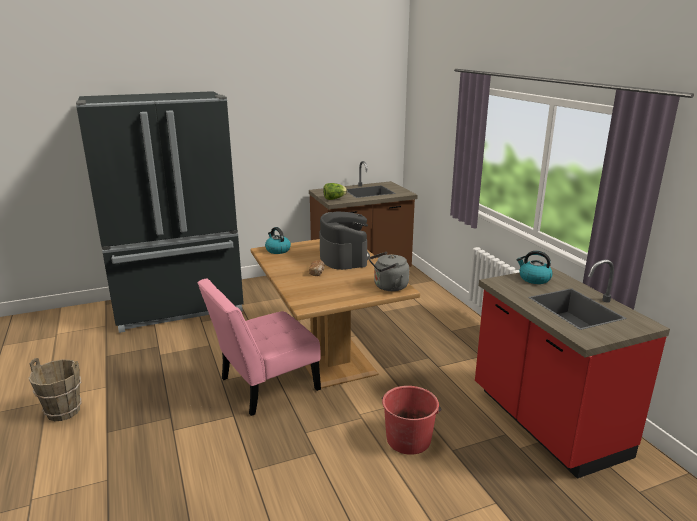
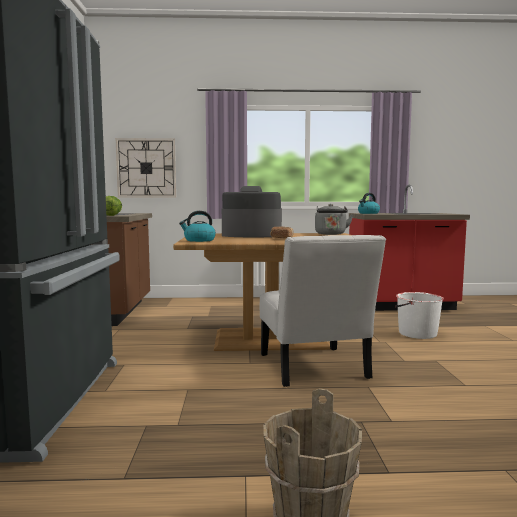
camera: 70 degrees left, 15 degrees down
(264, 386) = (314, 369): pink chair -> white chair
(408, 439) = (417, 333): red bucket -> white bucket
(429, 147) = (146, 168): none -> wall clock

